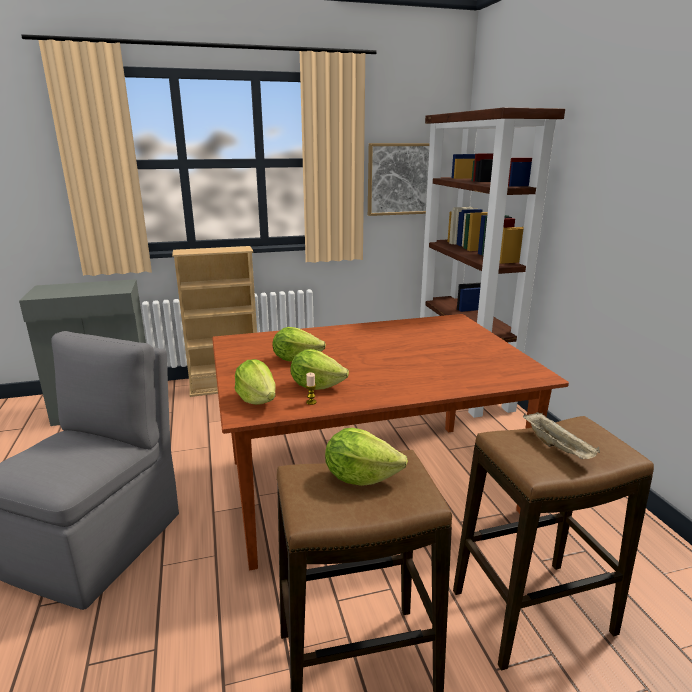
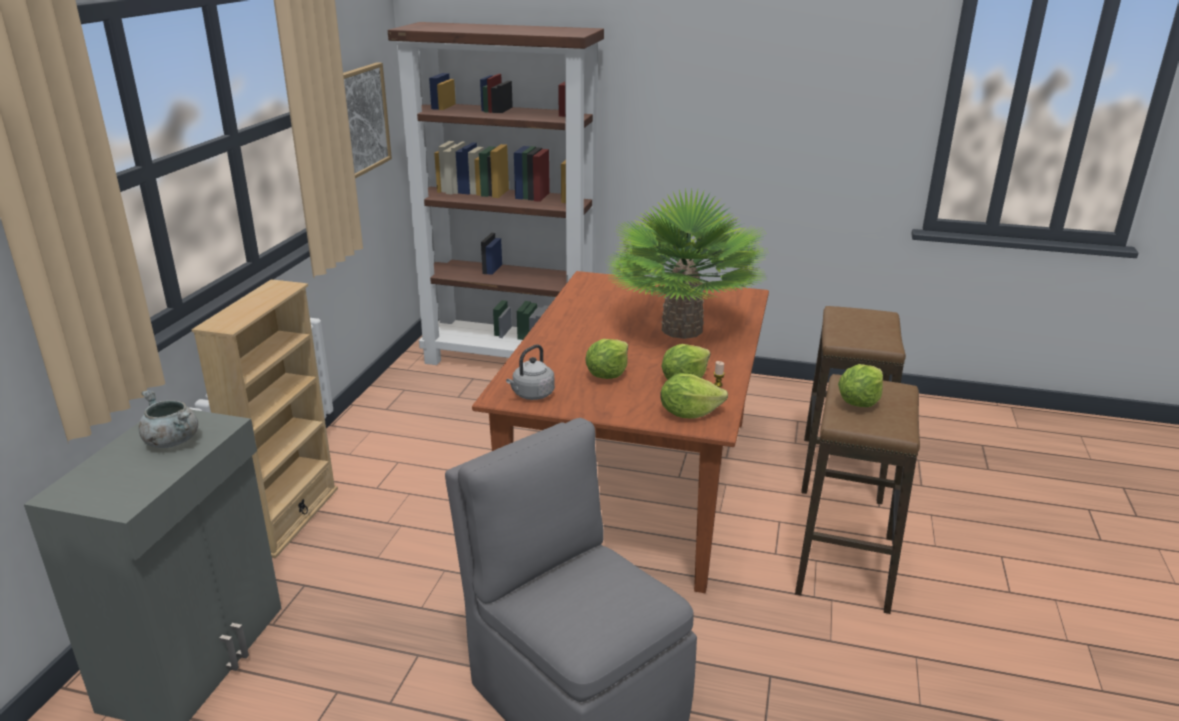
camera: 60 degrees left, 5 degrees up
(99, 288) = (171, 441): none -> grey cooking pot
(240, 346) = (531, 395): none -> grey kettle
(412, 365) = (681, 330): none -> potted plant
(558, 448) = (862, 330): beige tray -> none

